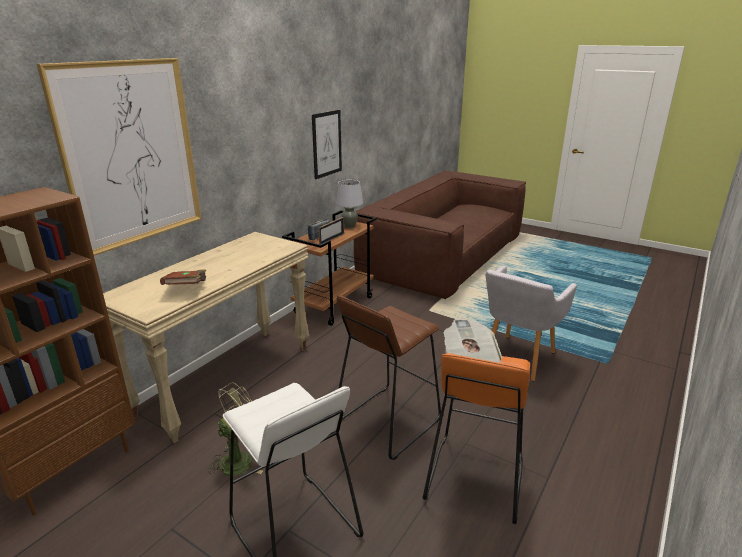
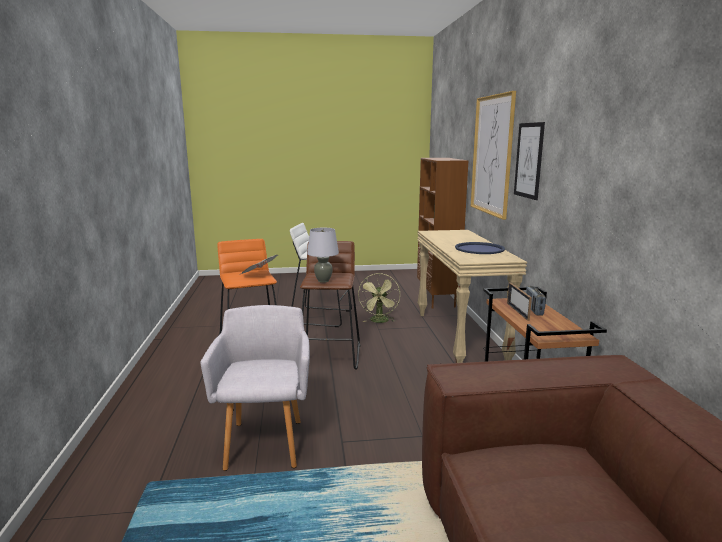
camera: 140 degrees right, 10 degrees down
(187, 287) = (444, 238): brown book -> none
(231, 255) = (479, 249): none -> blue tray
(326, 144) = (619, 213): picture -> picture (529, 160)
(349, 226) = (551, 330): grey table lamp -> grey table lamp (323, 281)

